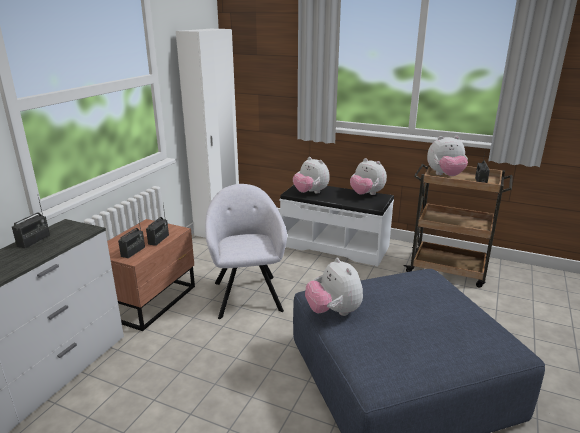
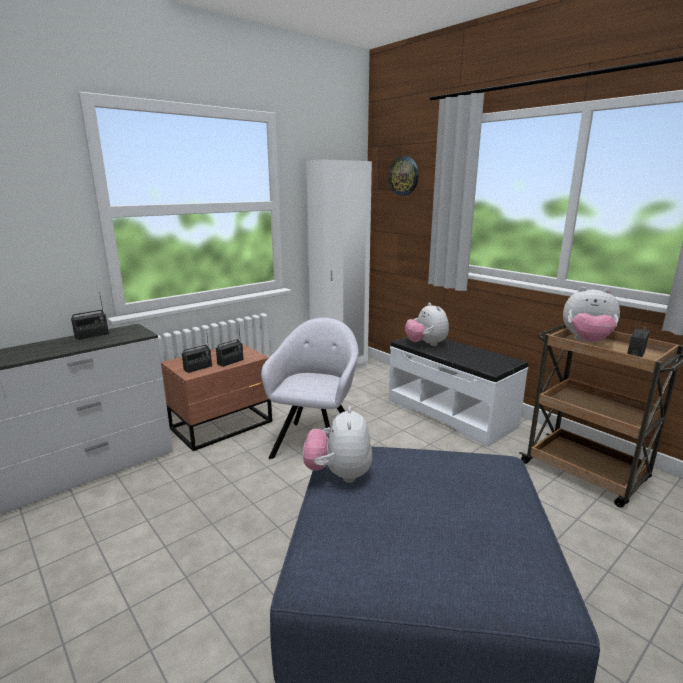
camera: 25 degrees right, 5 degrees down
(261, 42) = (404, 176): none -> wall clock
(366, 194) = (492, 356): plush toy -> none

